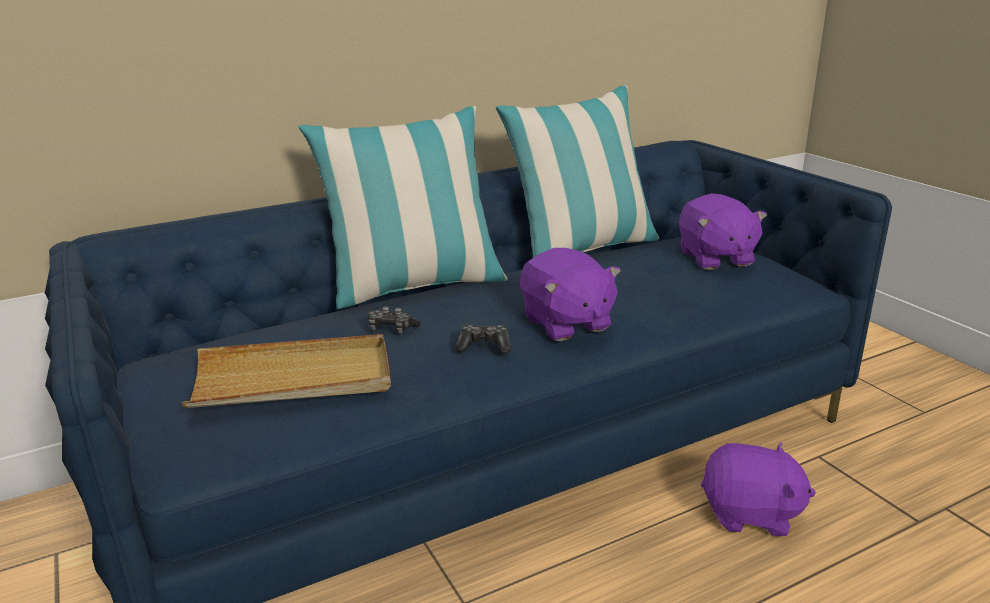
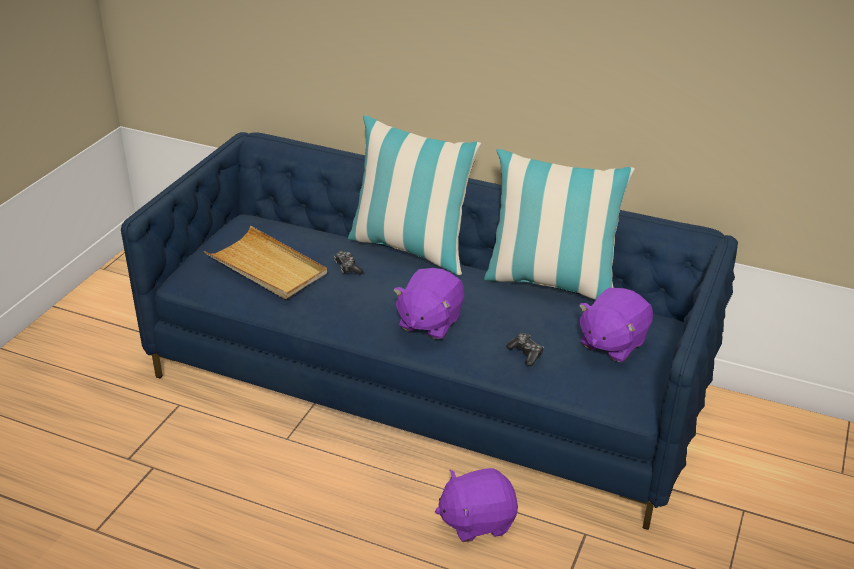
camera: 50 degrees right, 10 degrees up
(484, 346) = (365, 306): game controller -> game controller (526, 353)
(750, 514) = (477, 521): purple plush toy -> purple plush toy turned 105 degrees clockwise

